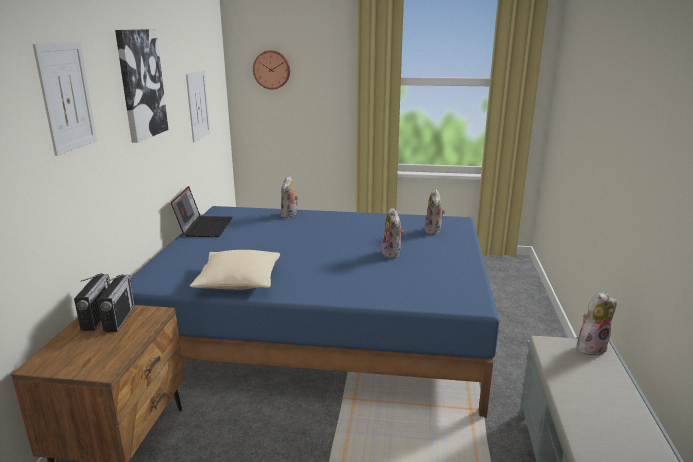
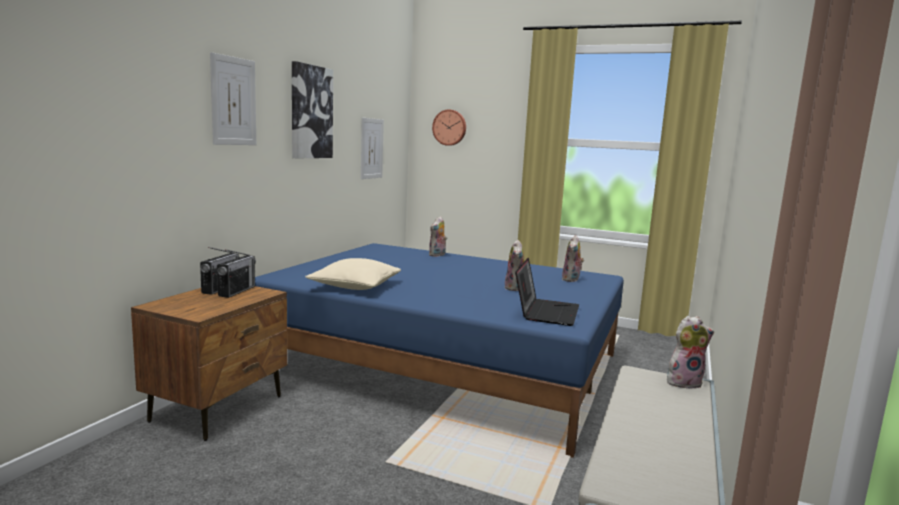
camera: 15 degrees right, 10 degrees down
(204, 227) = (354, 253): laptop -> laptop (546, 312)

